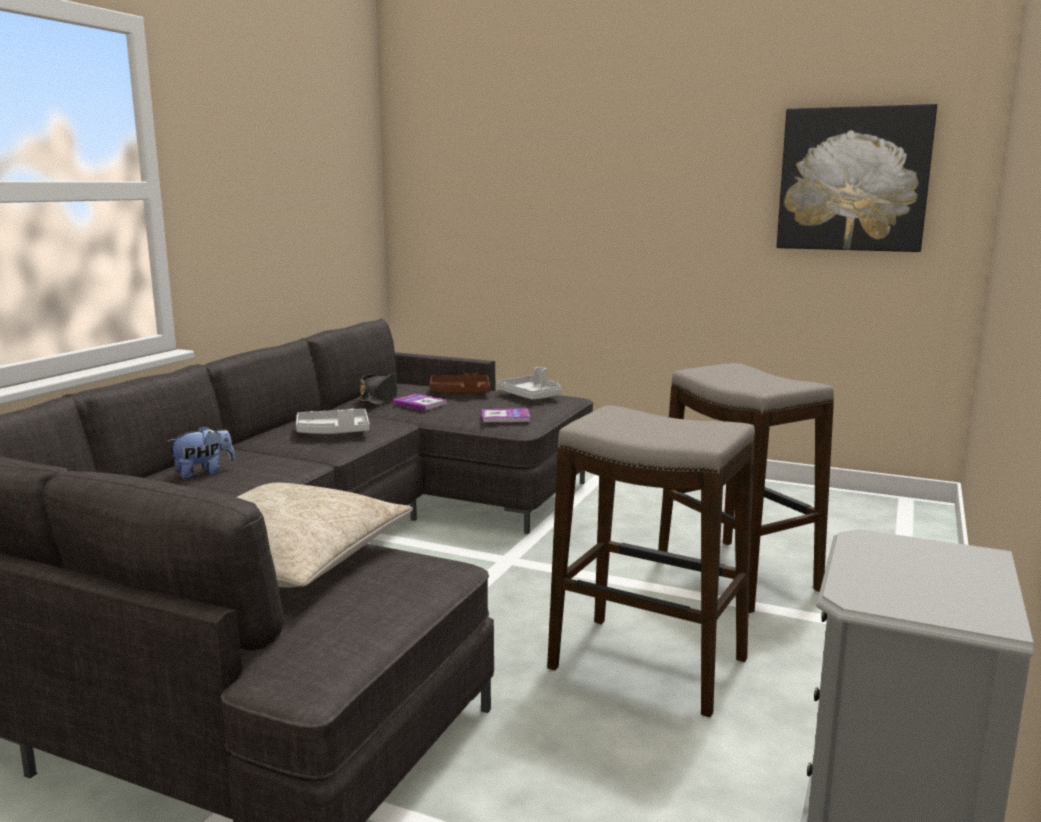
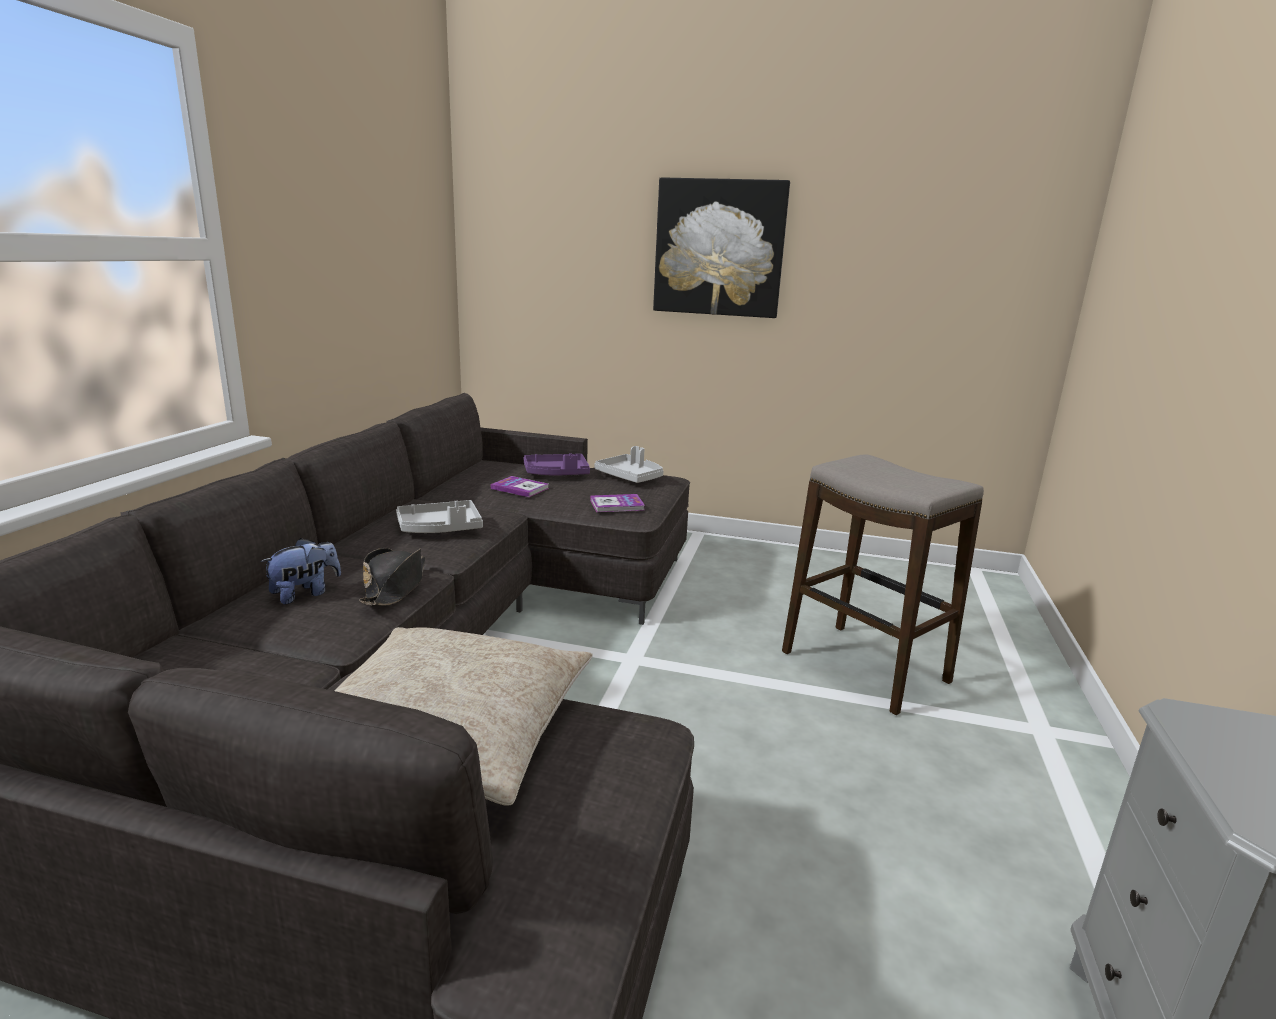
camera: 10 degrees left, 5 degrees up
(380, 398) = (474, 481): black hat -> black hat (395, 587)
(460, 393) = (556, 474): brown tray -> purple tray
(648, 665) = (824, 792): stool -> none
(853, 179) = (949, 264): picture -> picture (719, 248)

